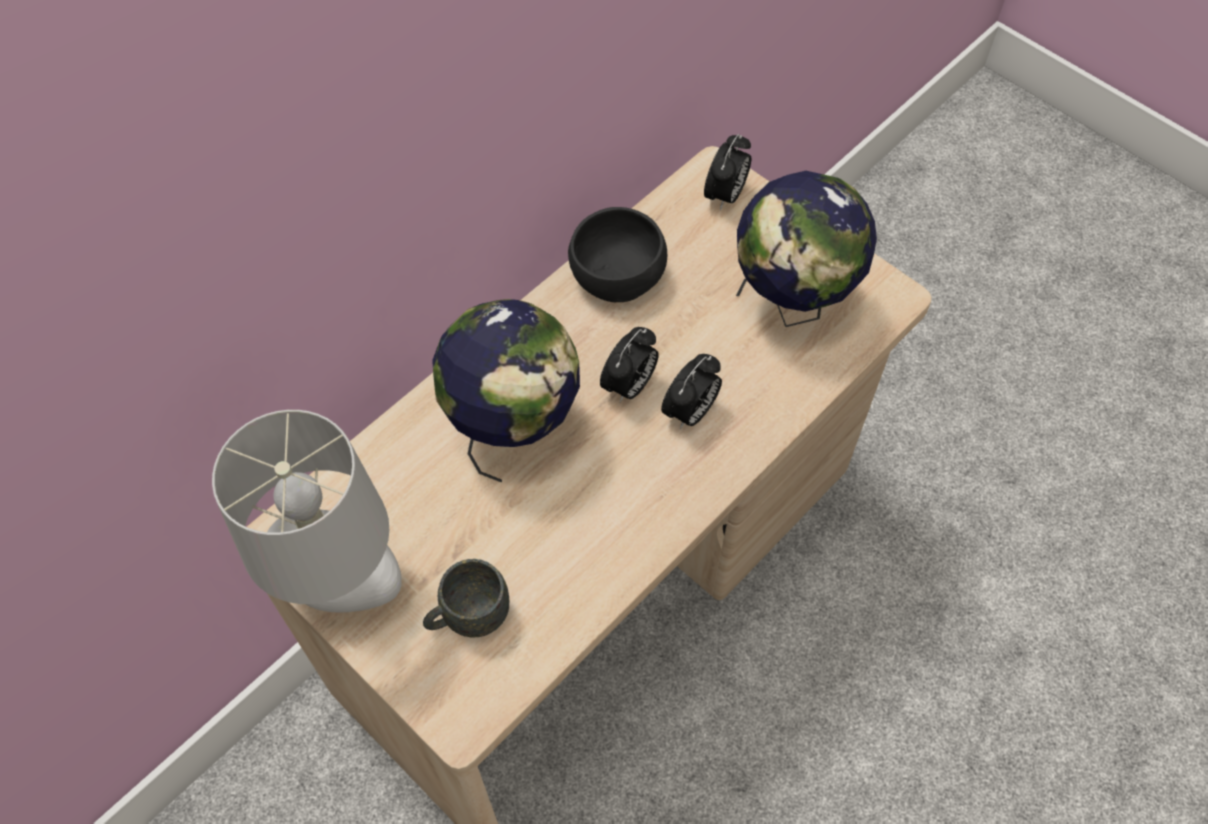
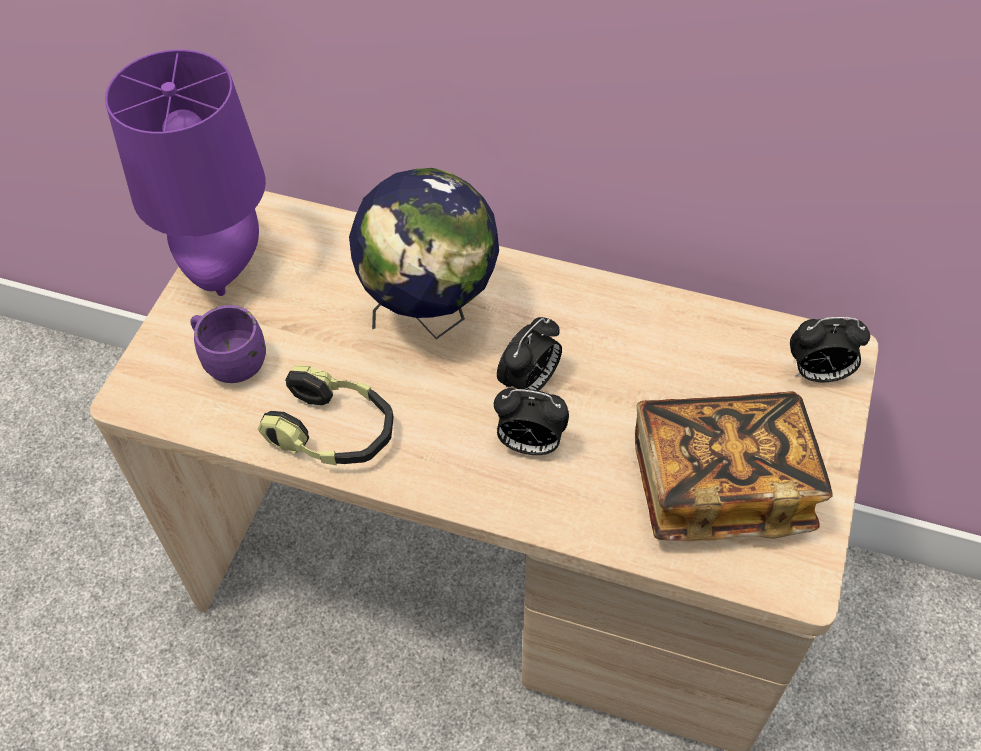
camera: 65 degrees right, 5 degrees down
(339, 584) = (222, 264): grey table lamp -> purple table lamp
(468, 616) = (230, 361): grey mug -> purple mug
(599, 555) = (333, 432): none -> headphones
(617, 275) = (651, 323): black bowl -> none
(629, 386) = (529, 383): alarm clock -> alarm clock turned 60 degrees counterclockwise
(791, 304) = (720, 485): globe -> book

